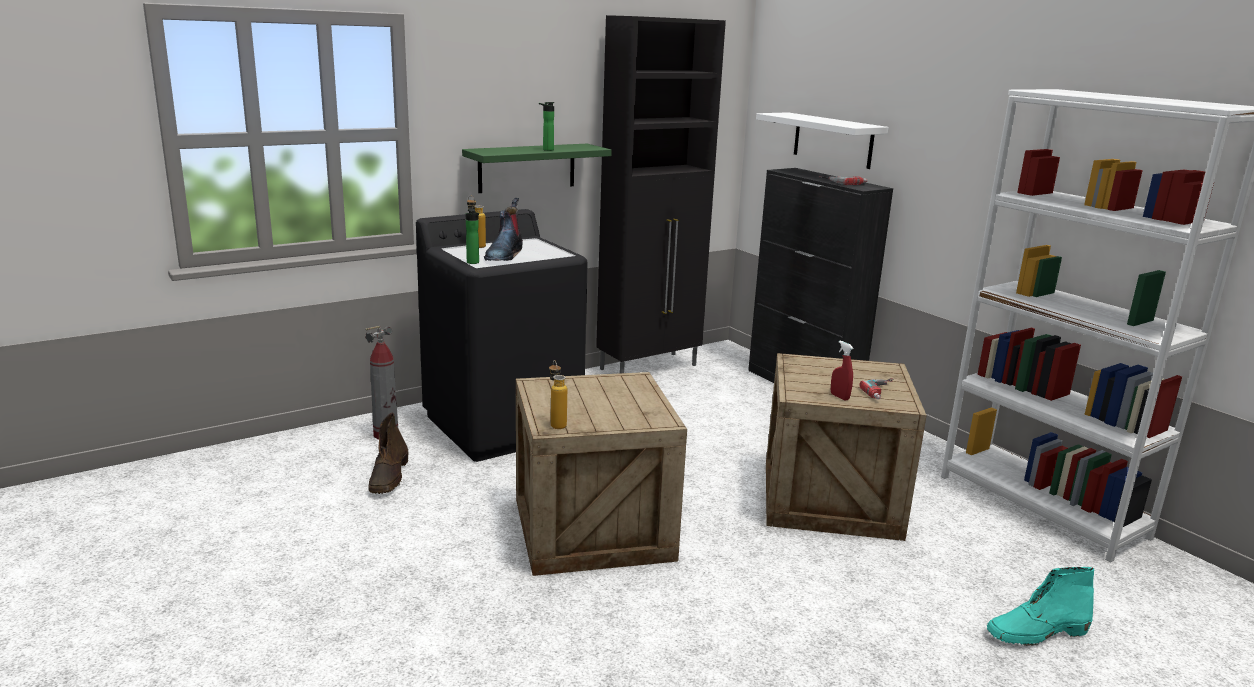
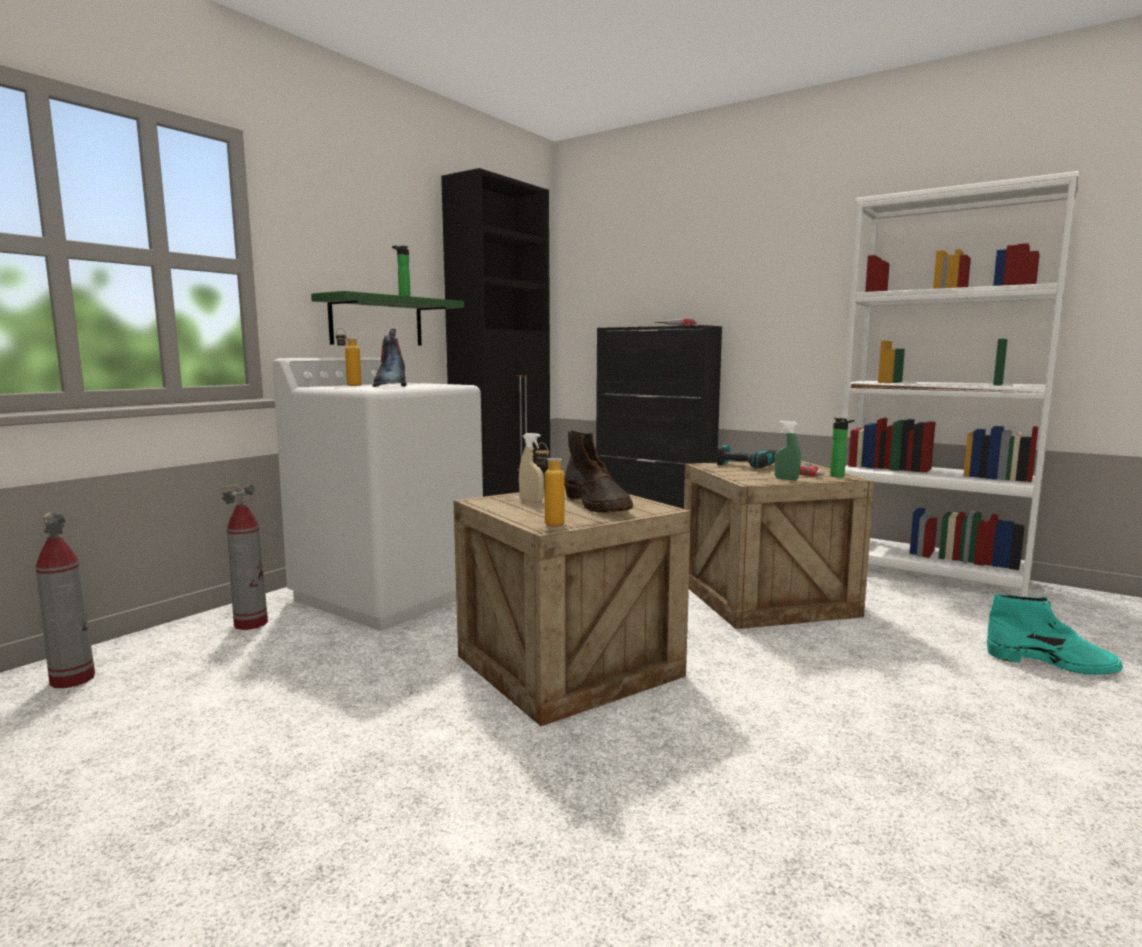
camera: 20 degrees left, 10 degrees down
(255, 460) = (72, 679): none -> fire extinguisher
(389, 477) = (280, 663): brown boot -> brown boot (597, 505)
(473, 263) = (365, 389): bottle -> bottle (839, 476)
(503, 425) = (390, 594): black washing machine -> white washing machine
(573, 390) = (531, 501): none -> beige spray bottle
(833, 140) = (651, 297): white shelf -> none
(834, 367) = (747, 465): none -> power drill
(839, 397) = (786, 479): red spray bottle -> green spray bottle
(1036, 633) = (1052, 663): turquoise boot -> turquoise boot turned 120 degrees counterclockwise

